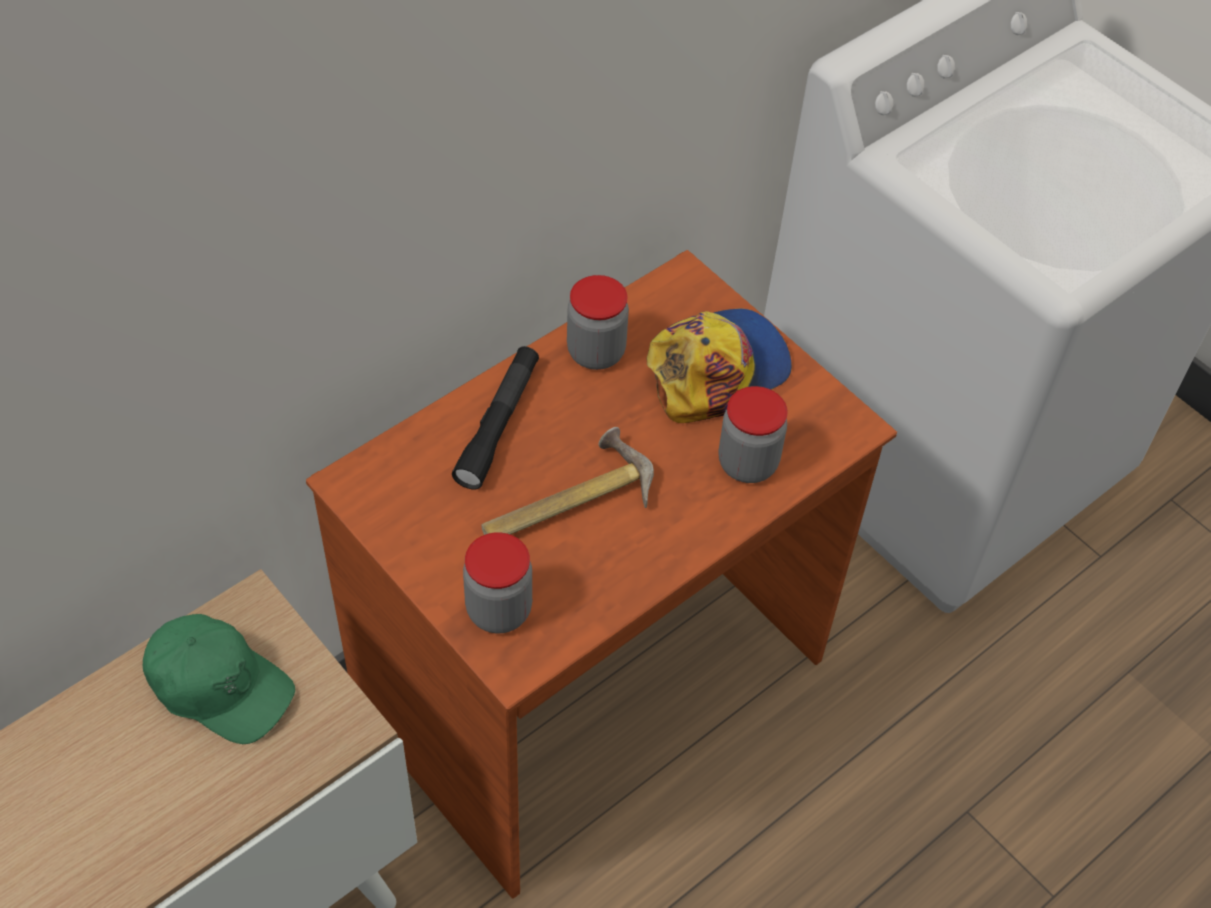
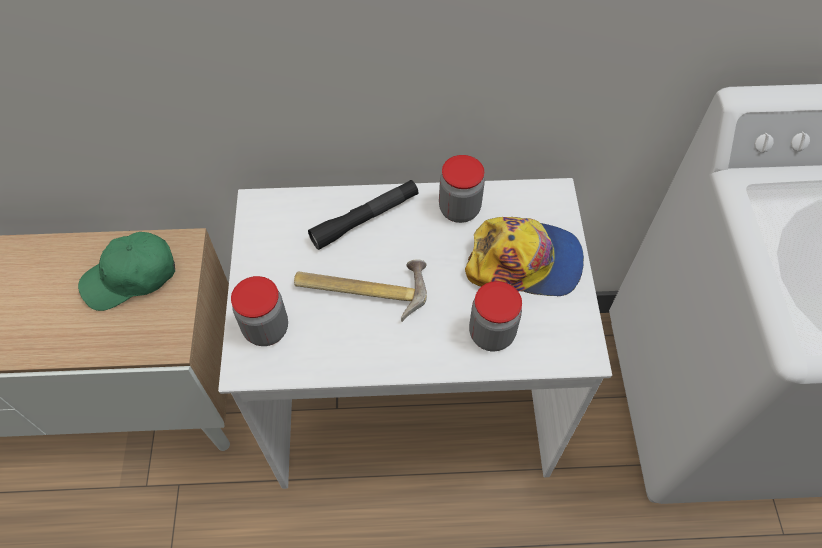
camera: 40 degrees right, 5 degrees up
(219, 686) = (131, 277): green cap -> green cap turned 90 degrees clockwise
(593, 687) = (411, 405): brown desk -> white desk

